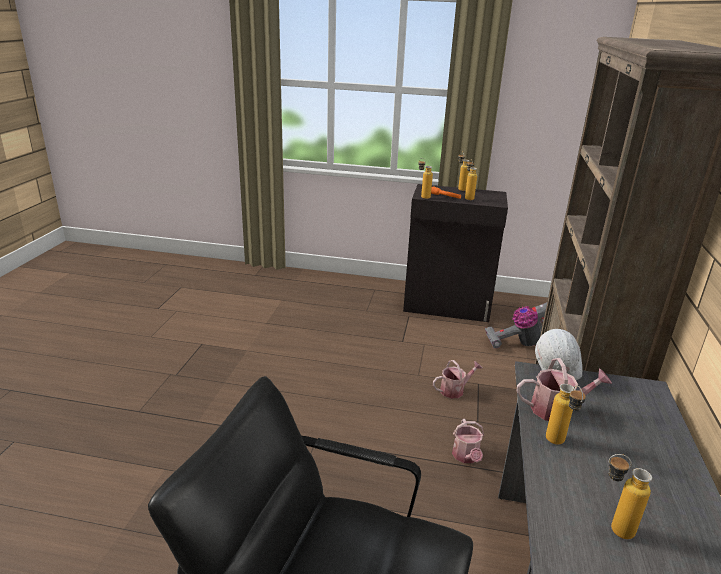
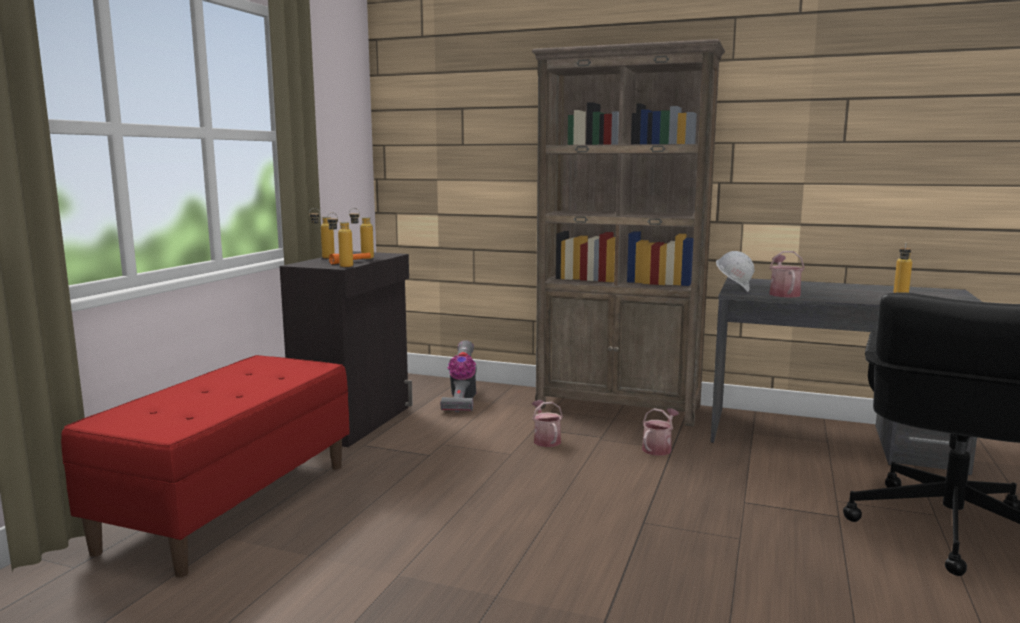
camera: 80 degrees left, 15 degrees down
(316, 293) = (230, 504): none -> red bench
(466, 457) = (658, 448): watering can -> watering can turned 60 degrees counterclockwise
(558, 444) = (827, 296): bottle -> none

